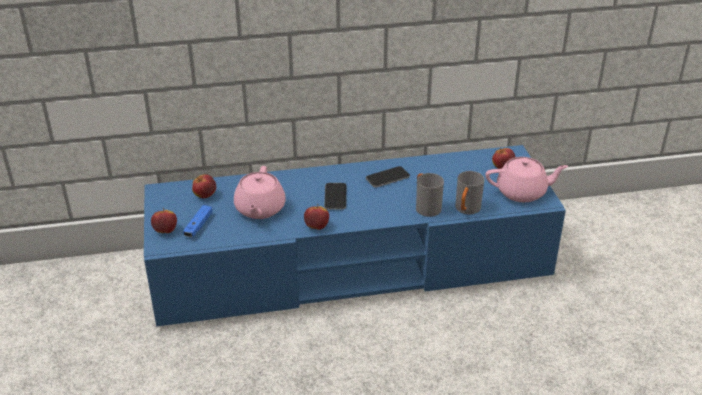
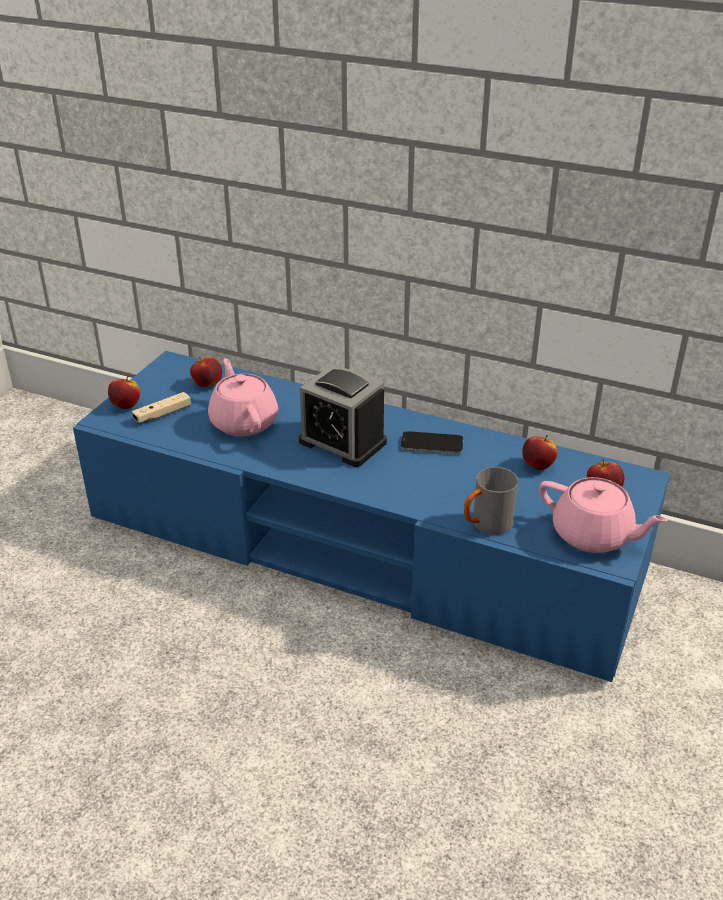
camera: 35 degrees right, 0 degrees up
(198, 226) = (162, 414): blue game controller -> beige game controller
(259, 209) = (244, 422): pink teapot -> pink teapot turned 120 degrees clockwise
(316, 227) = (280, 467): apple -> apple (537, 466)
(335, 197) = (342, 442): phone -> alarm clock
(425, 206) = (438, 498): grey mug -> none

